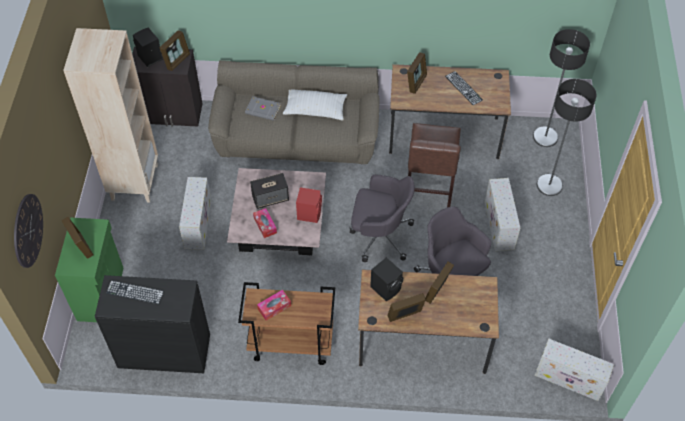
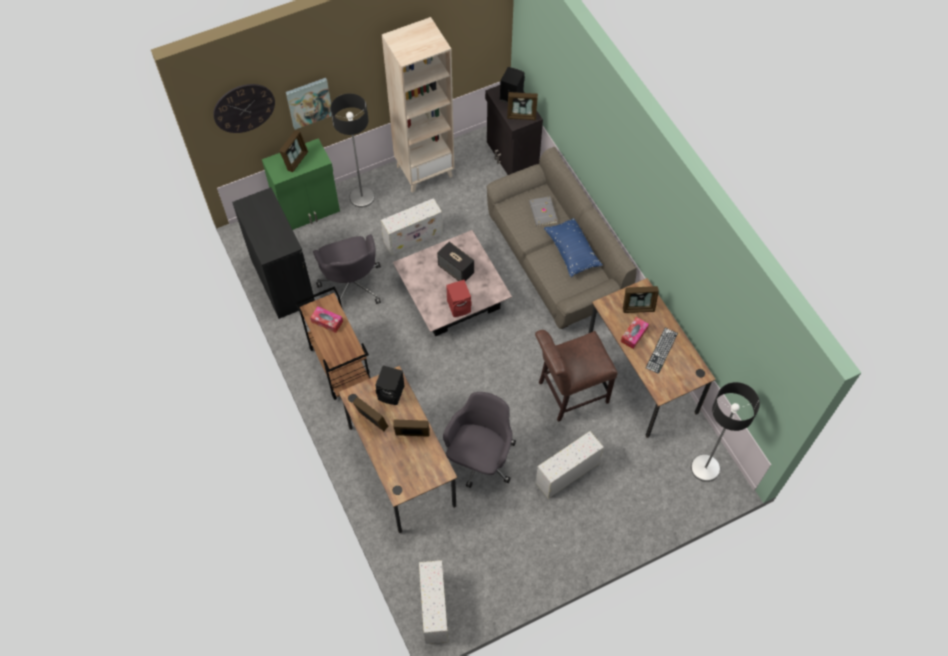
camera: 60 degrees right, 5 degrees up
(53, 185) = (309, 102): none -> picture
(135, 292) = (267, 215): keyboard -> none
(265, 225) = (426, 280): tissue box -> tissue box (634, 335)
(315, 110) = (572, 252): white pillow -> blue pillow
(379, 235) = (490, 378): grey office chair -> grey office chair (351, 285)
(549, 185) = (646, 497): floor lamp -> floor lamp (362, 197)

